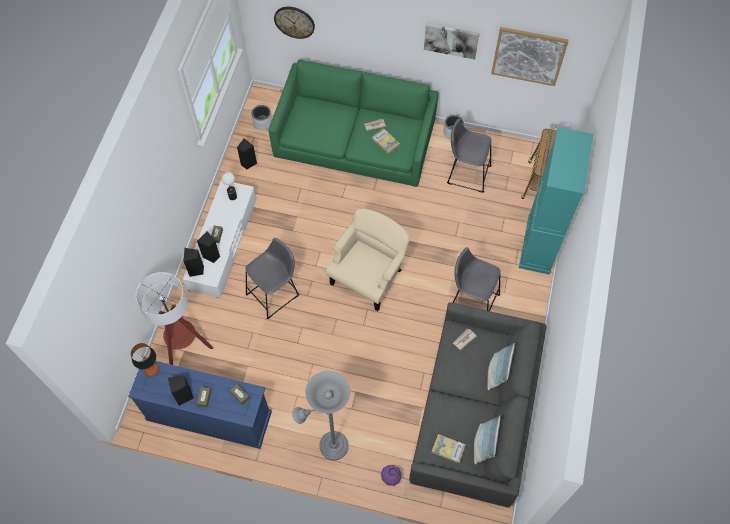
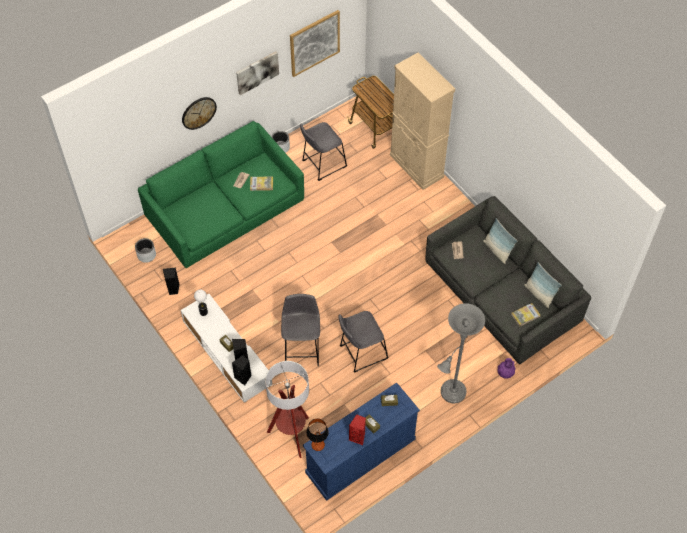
camera: 50 degrees left, 5 degrees down
(184, 396) = (358, 437): black speaker -> red speaker
(294, 22) = (132, 150): wall clock -> wall clock (198, 112)
(368, 276) = (344, 280): beige armchair -> none
(472, 300) = (421, 233): grey stool -> grey stool (361, 353)
(538, 244) = (416, 166): turquoise cabinet -> beige cabinet

